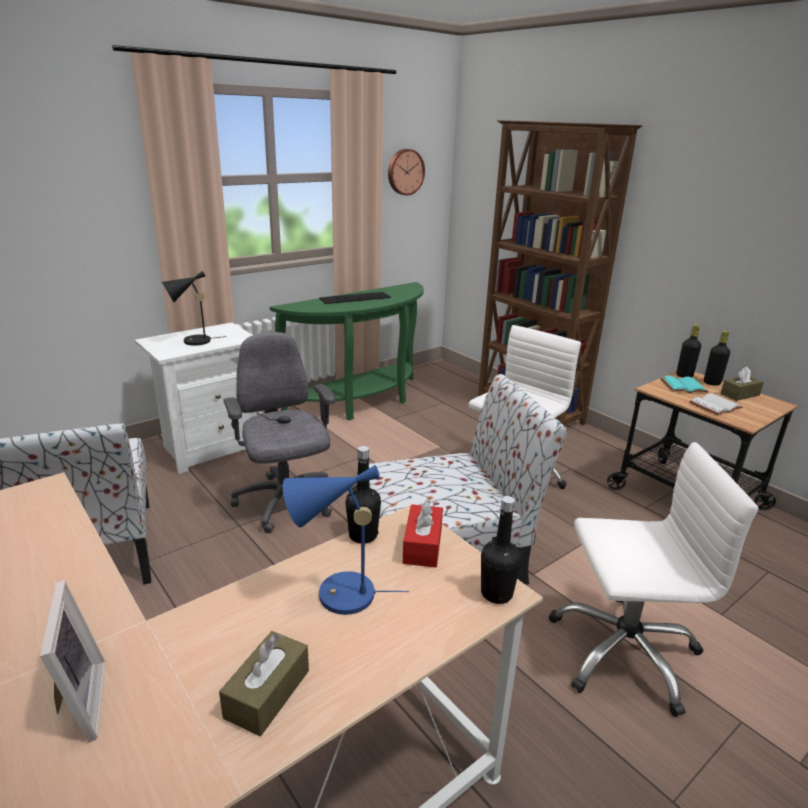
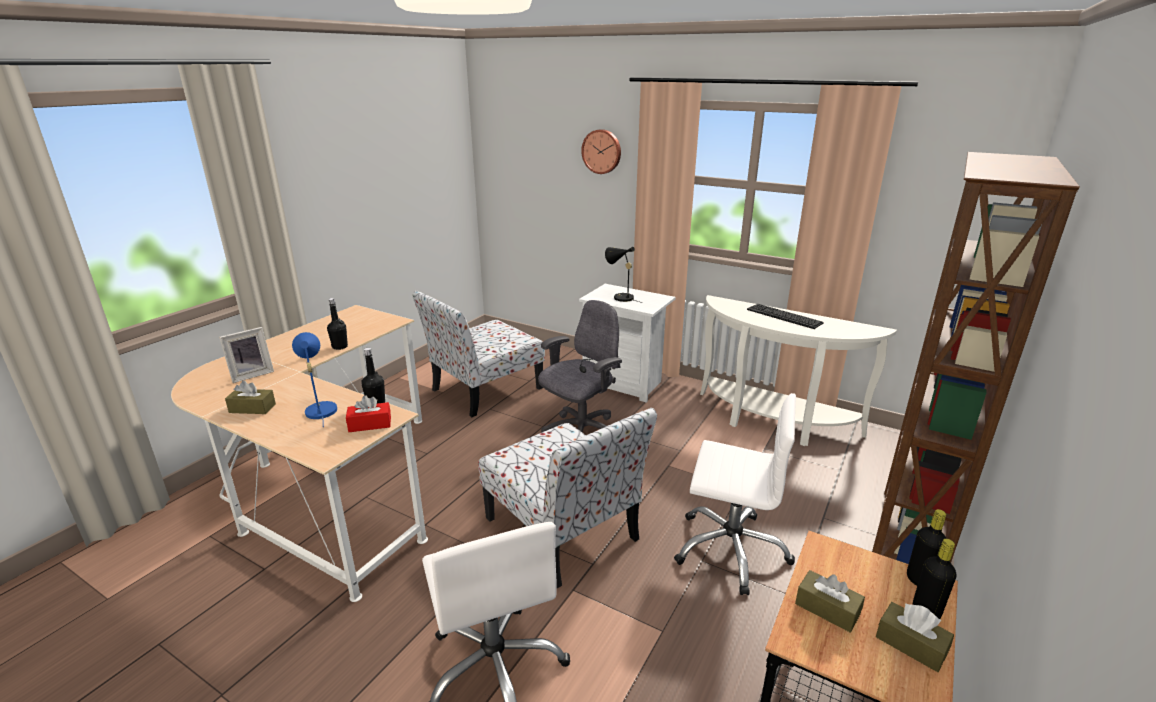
camera: 70 degrees right, 0 degrees up
(362, 402) = (773, 423): green console table -> white console table
(405, 172) = (930, 199): wall clock -> wall clock (602, 151)
(496, 593) = (325, 455): black bottle -> black bottle (340, 347)
(683, 386) = (871, 577): turquoise book -> none
(714, 405) = (827, 609): white book -> brown tissue box

